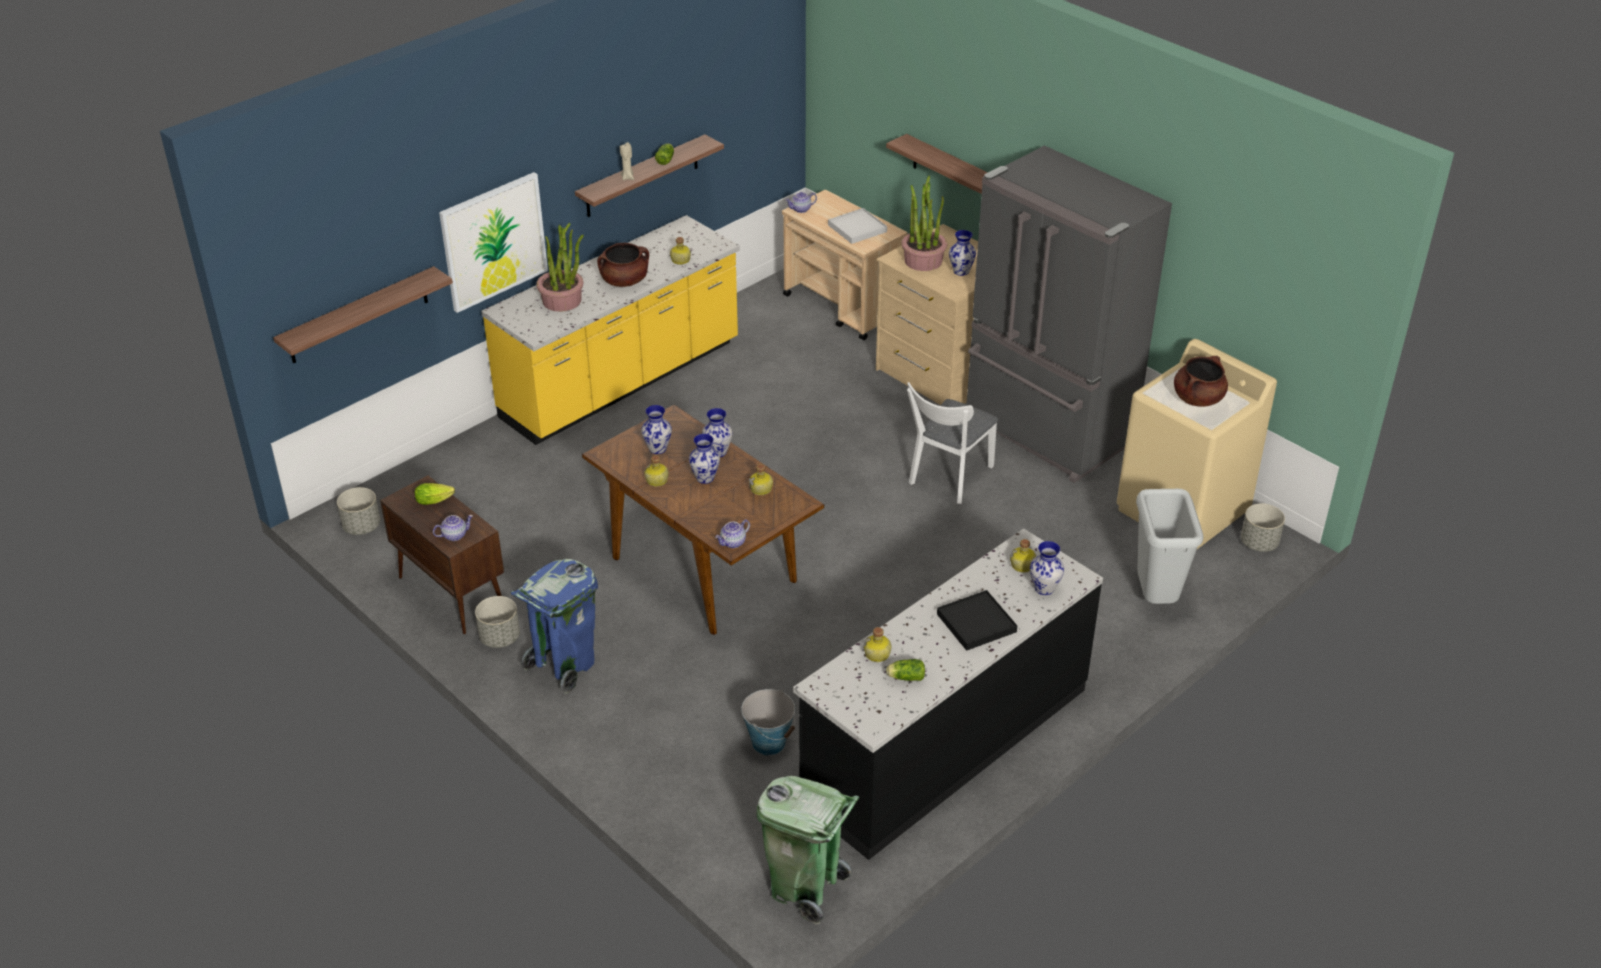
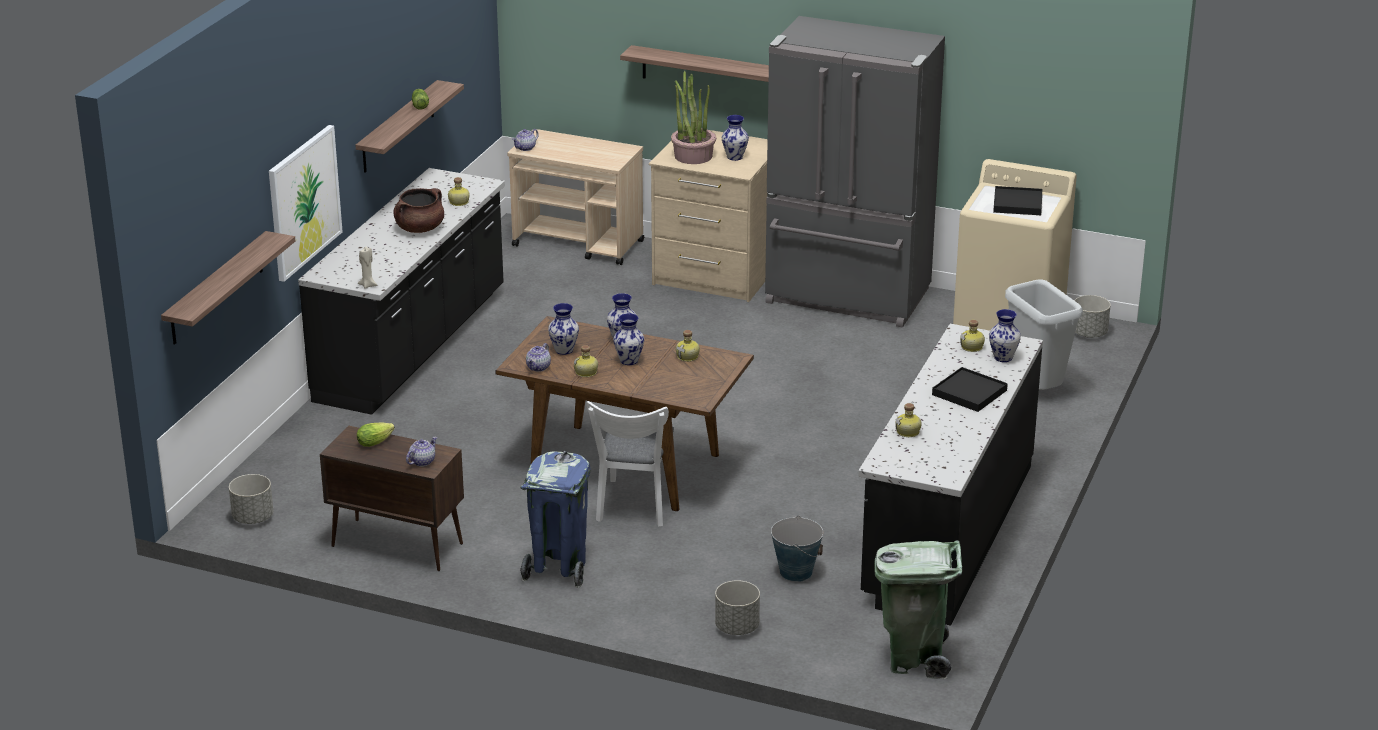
camera: 25 degrees left, 10 degrees down
(499, 638) = (476, 565): grey planter -> grey planter (737, 628)
(562, 300) = (373, 255): potted plant -> none
(622, 382) = (413, 347): yellow counter -> black counter
(628, 177) = (397, 125): beige candle -> beige candle (368, 285)
(733, 543) = (699, 399): teapot -> teapot (538, 367)
(857, 228) = (593, 152): white tray -> none
(905, 677) = (944, 441): lettuce -> none
(948, 478) = (789, 349): white chair -> white chair (634, 506)
(1198, 398) = (1017, 203): brown cooking pot -> black tray

